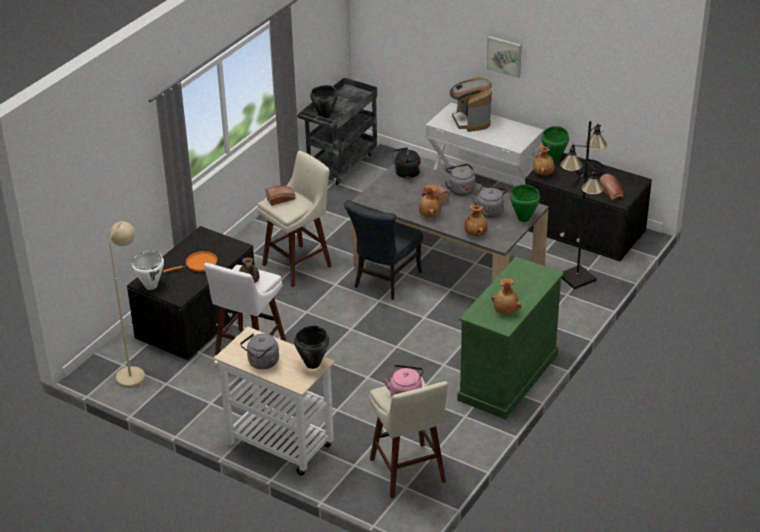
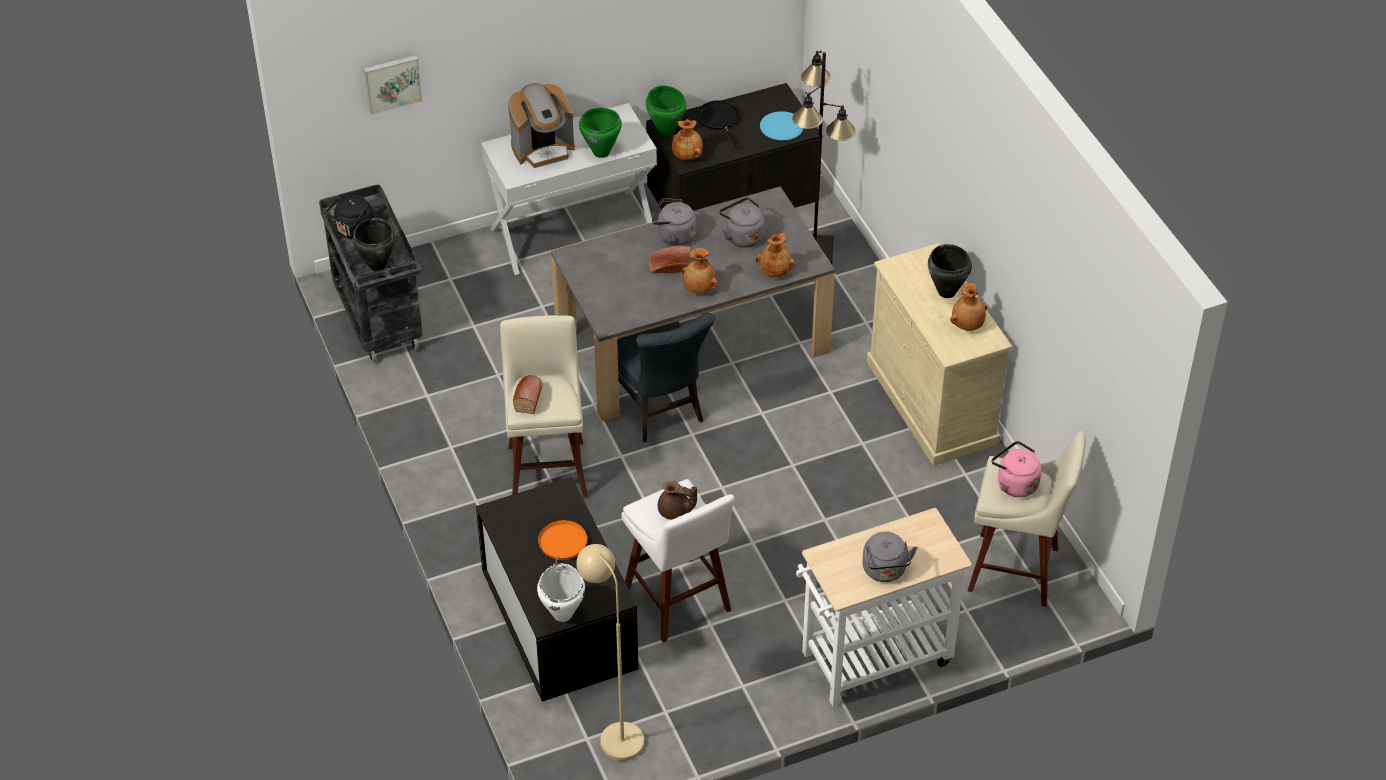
camera: 55 degrees left, 10 degrees up
(312, 364) = (926, 529): black cooking pot -> black cooking pot (946, 292)
(405, 174) = (591, 263): black kettle -> black kettle (354, 231)
(471, 121) = (543, 149): coffee machine -> coffee machine turned 45 degrees counterclockwise
(504, 56) = (558, 38): picture -> picture (392, 82)
(508, 377) = (933, 403): green dresser -> beige dresser
(523, 218) = (784, 218): green cooking pot -> green cooking pot (601, 152)
(611, 193) = (781, 127): bread -> blue plate

